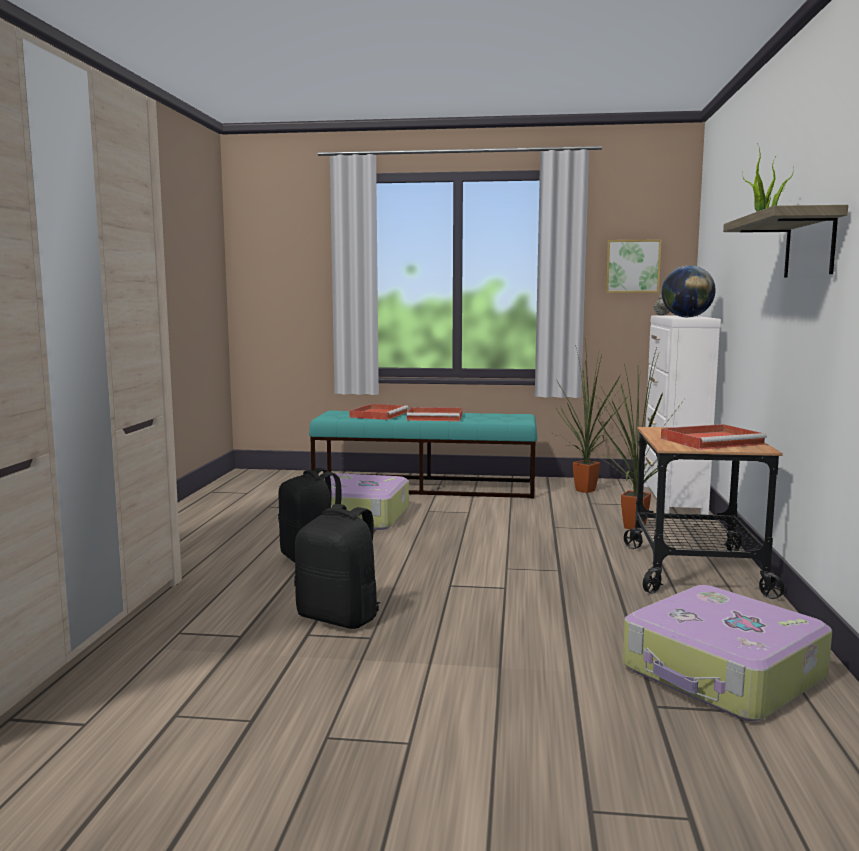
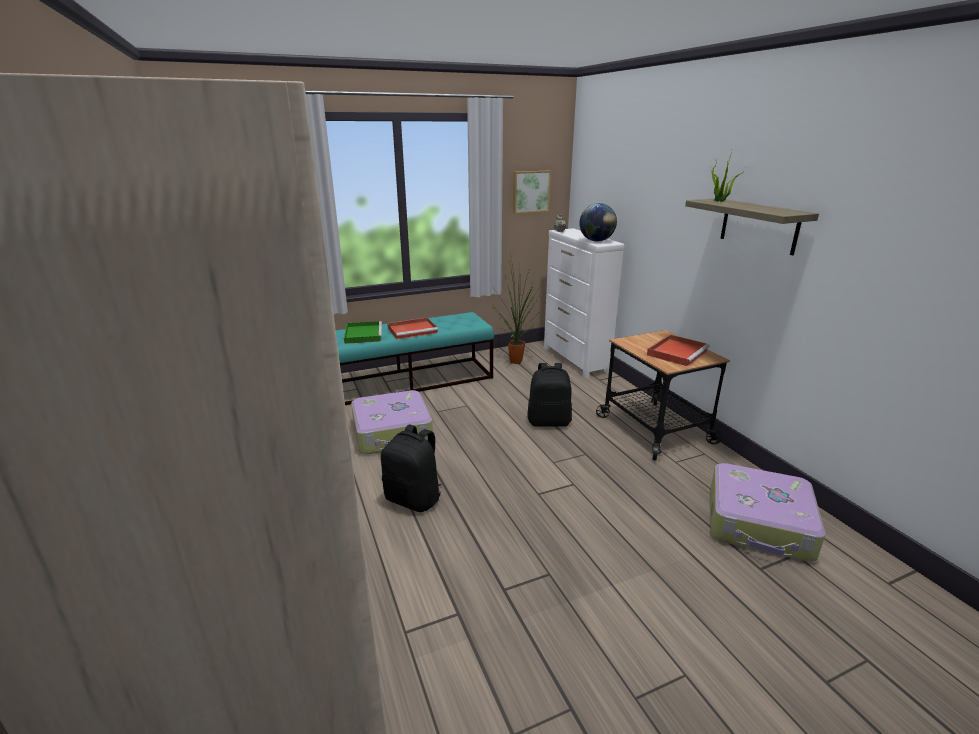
camera: 30 degrees left, 15 degrees up
(340, 618) = (505, 560): black backpack -> black backpack (549, 421)
(379, 414) = (363, 334): red tray -> green tray
(632, 528) = (582, 396): potted plant -> none

